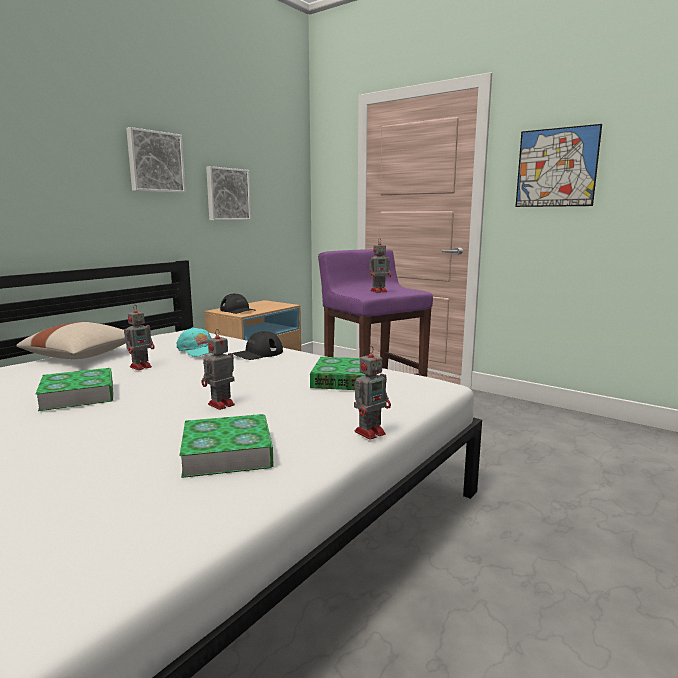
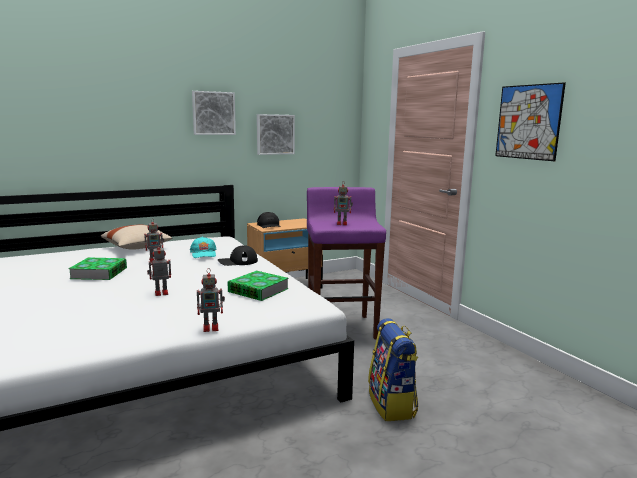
camera: 25 degrees right, 0 degrees up
(227, 453) = (119, 322): book -> none
(521, 486) = (392, 405): none -> backpack

